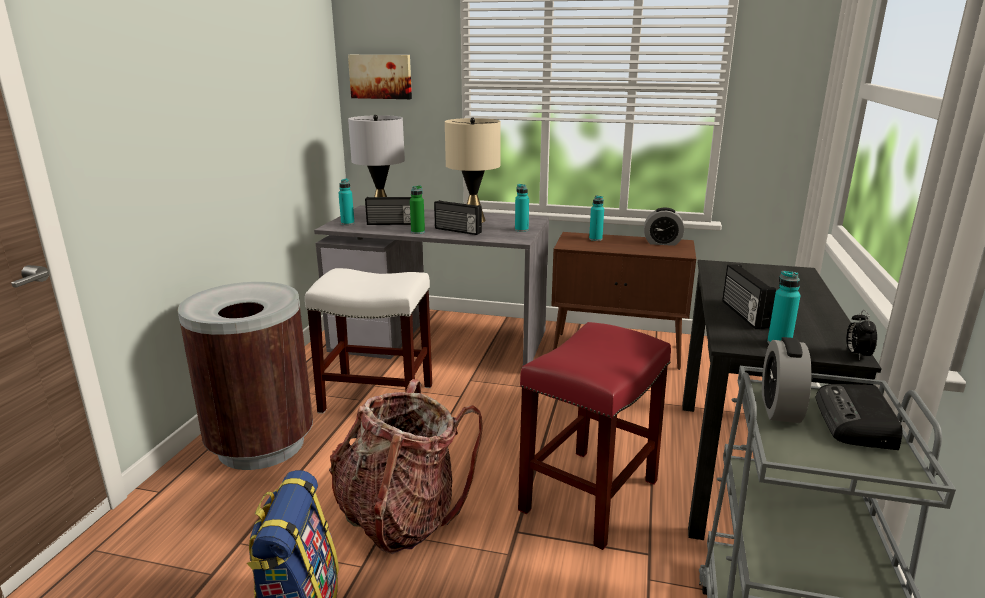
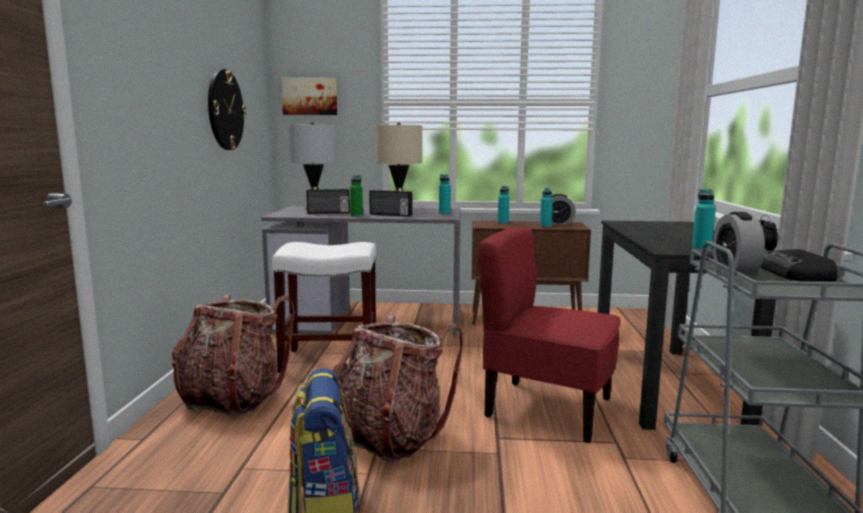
camera: 10 degrees left, 10 degrees down
(261, 444) = (233, 398): brown trash can -> backpack
(268, 111) = (225, 110): none -> wall clock
(347, 223) = (289, 213): turquoise bottle -> turquoise bottle (545, 226)
(589, 494) = (547, 409): red stool -> red chair
(743, 314) = (661, 239): radio -> none

